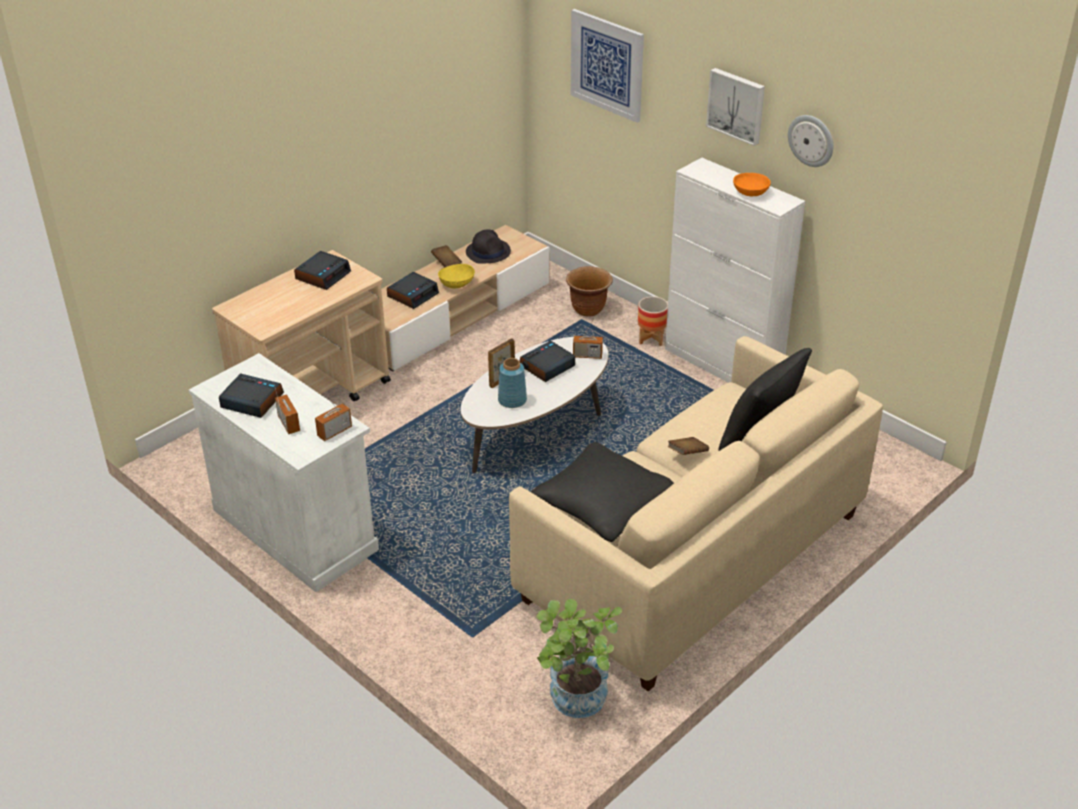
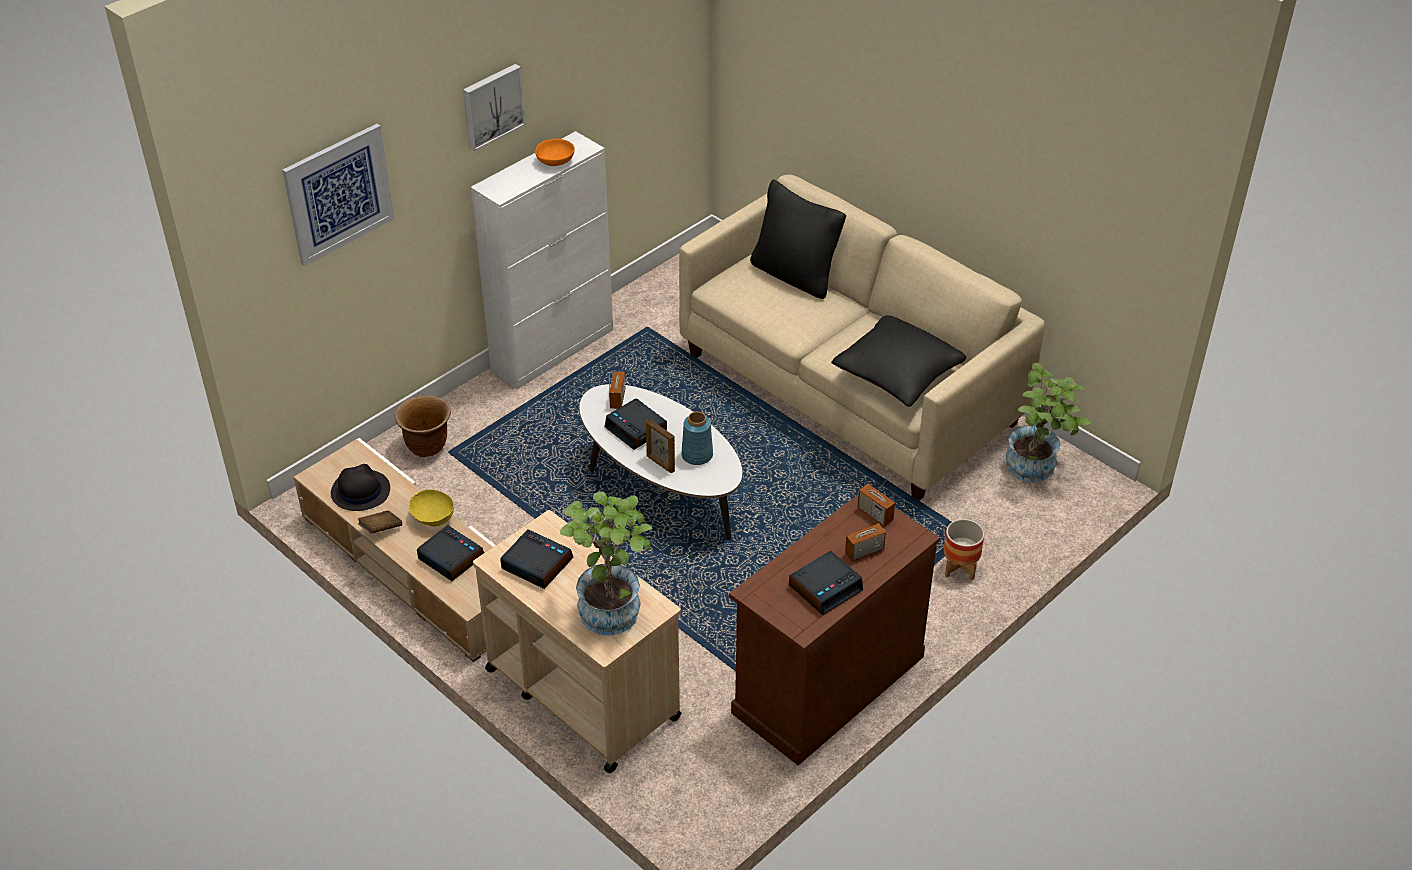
camera: 90 degrees left, 5 degrees up
(251, 401) = (825, 587): alarm clock -> alarm clock turned 150 degrees counterclockwise
(272, 309) = (611, 605): none -> potted plant
(295, 529) = (828, 684): white cabinet -> brown cabinet
(651, 338) = (495, 398): planter -> planter (960, 568)
(687, 453) = (820, 318): brown book -> none
(811, 140) = (566, 74): wall clock -> none

